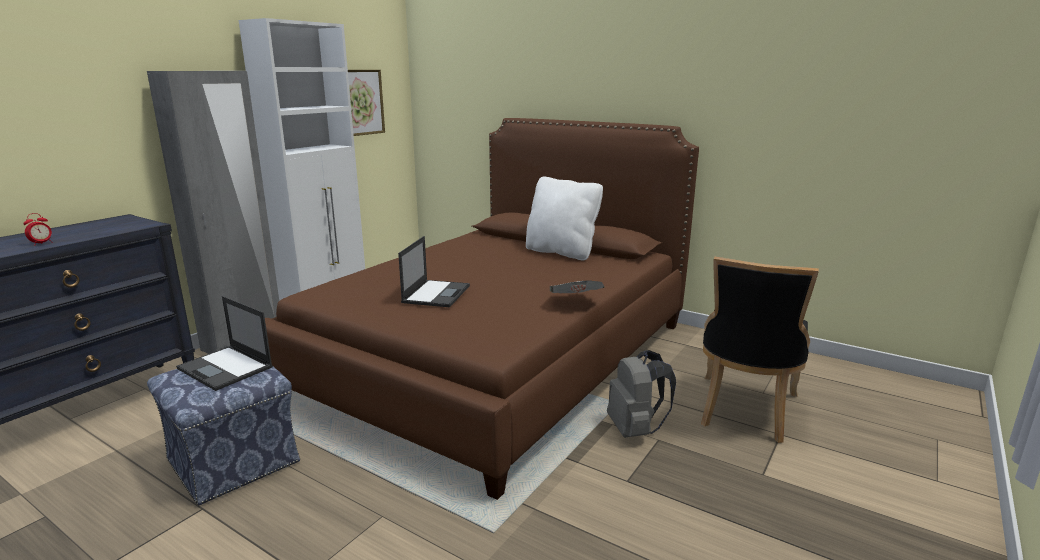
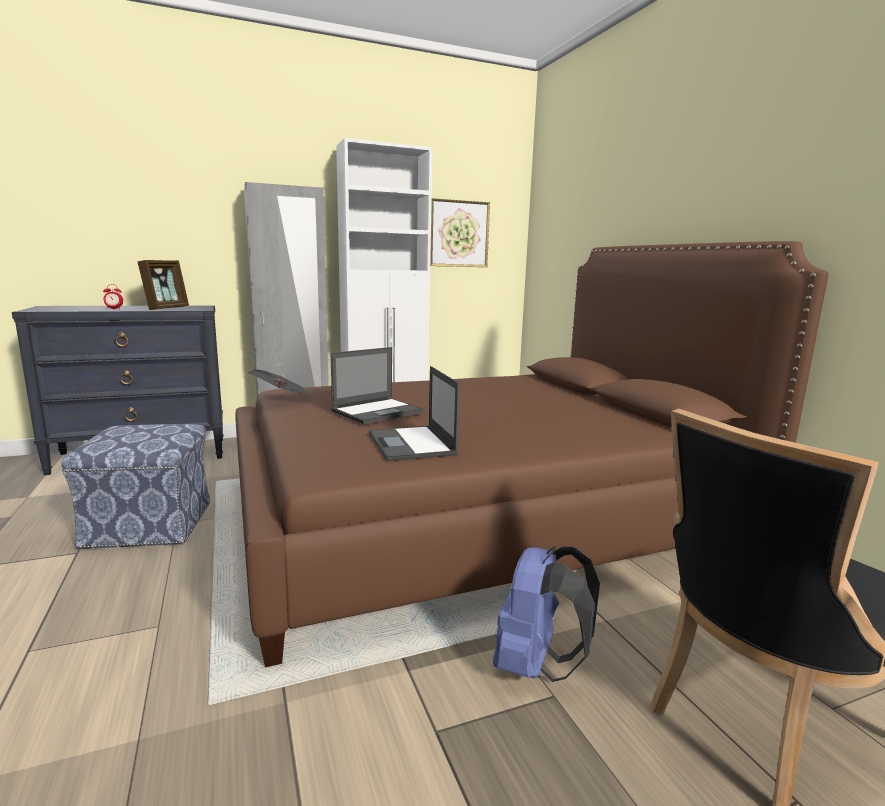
camera: 35 degrees right, 5 degrees down
(99, 229) = (166, 308): none -> picture frame
(226, 368) = (151, 432): laptop -> laptop (412, 444)
(561, 252) = (594, 406): white pillow -> none
(575, 302) = (509, 453): newspaper -> newspaper (283, 399)
(635, 430) = (536, 665): grey backpack -> blue backpack

